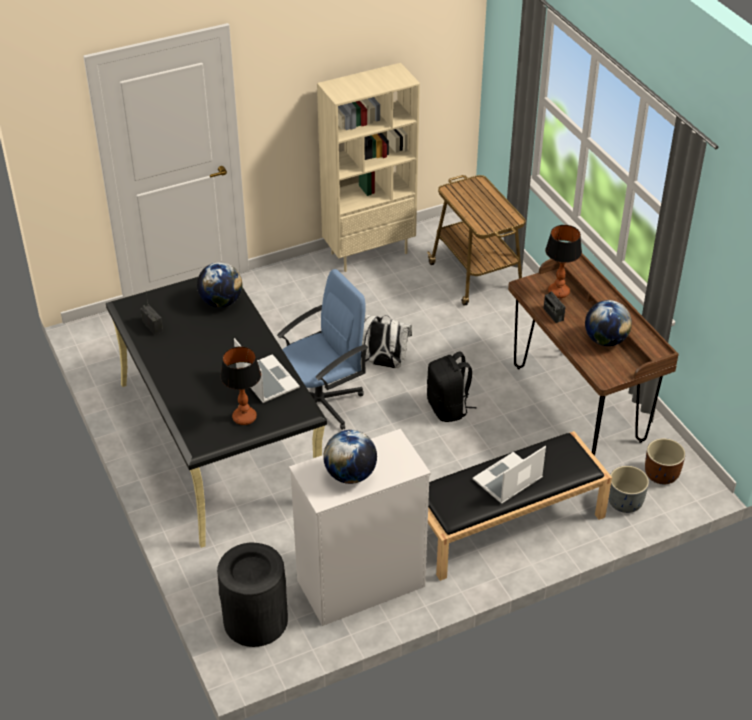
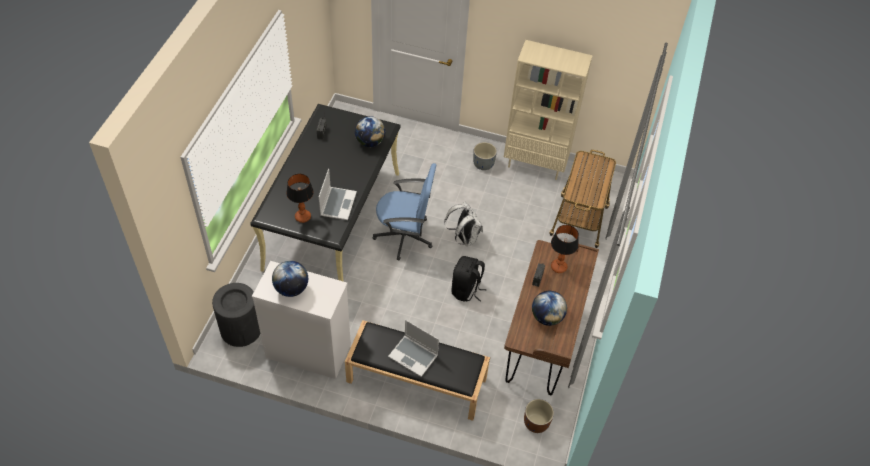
camera: 40 degrees right, 10 degrees up
(507, 480) = (414, 356): laptop -> laptop turned 150 degrees counterclockwise
(625, 503) = (494, 422): grey planter -> grey planter (483, 164)

